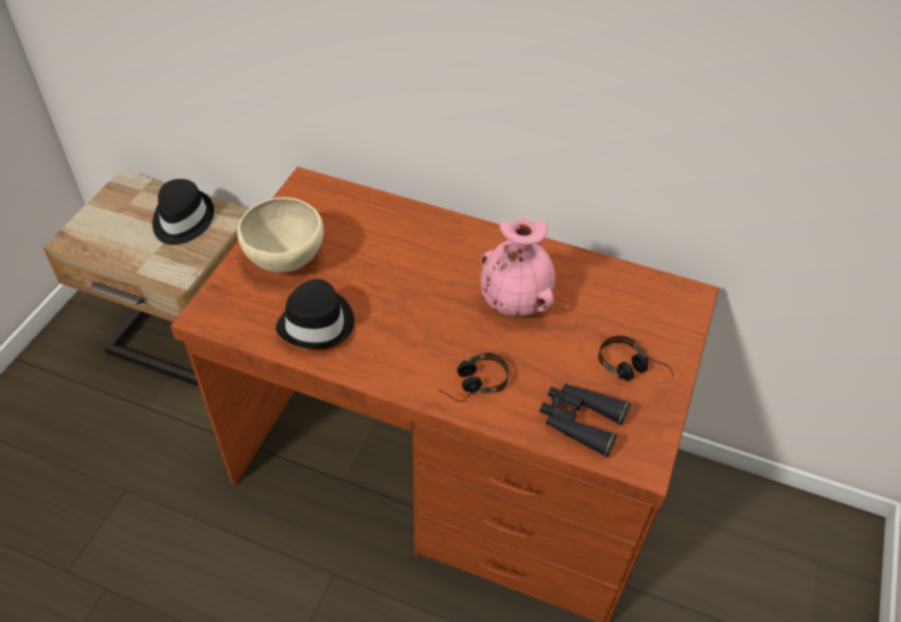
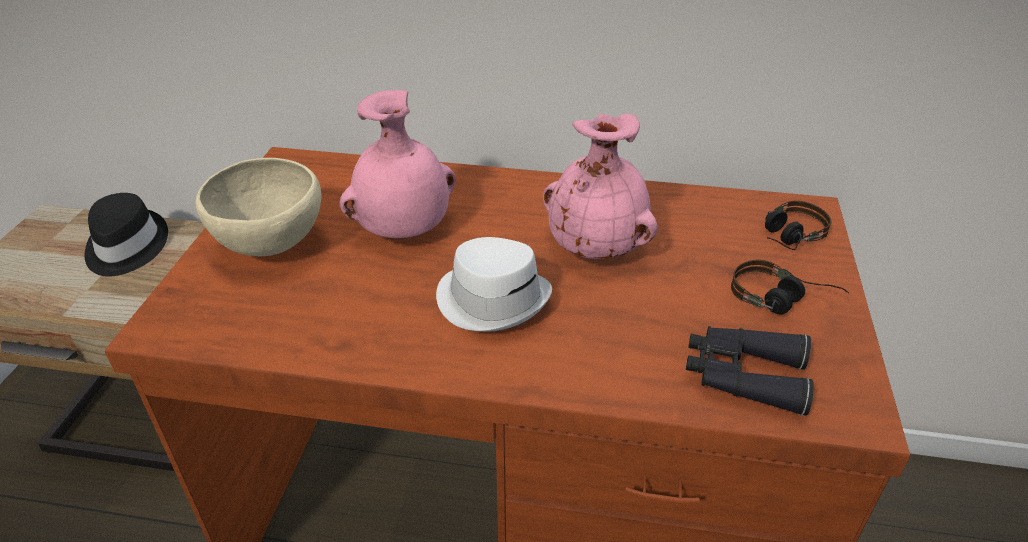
camera: 10 degrees left, 10 degrees down
(318, 323) = (331, 312): black hat -> none
(381, 262) = (404, 229): none -> pink vase
(429, 332) = (493, 299): none -> white hat
(471, 384) = (573, 354): headphones -> headphones (785, 238)

